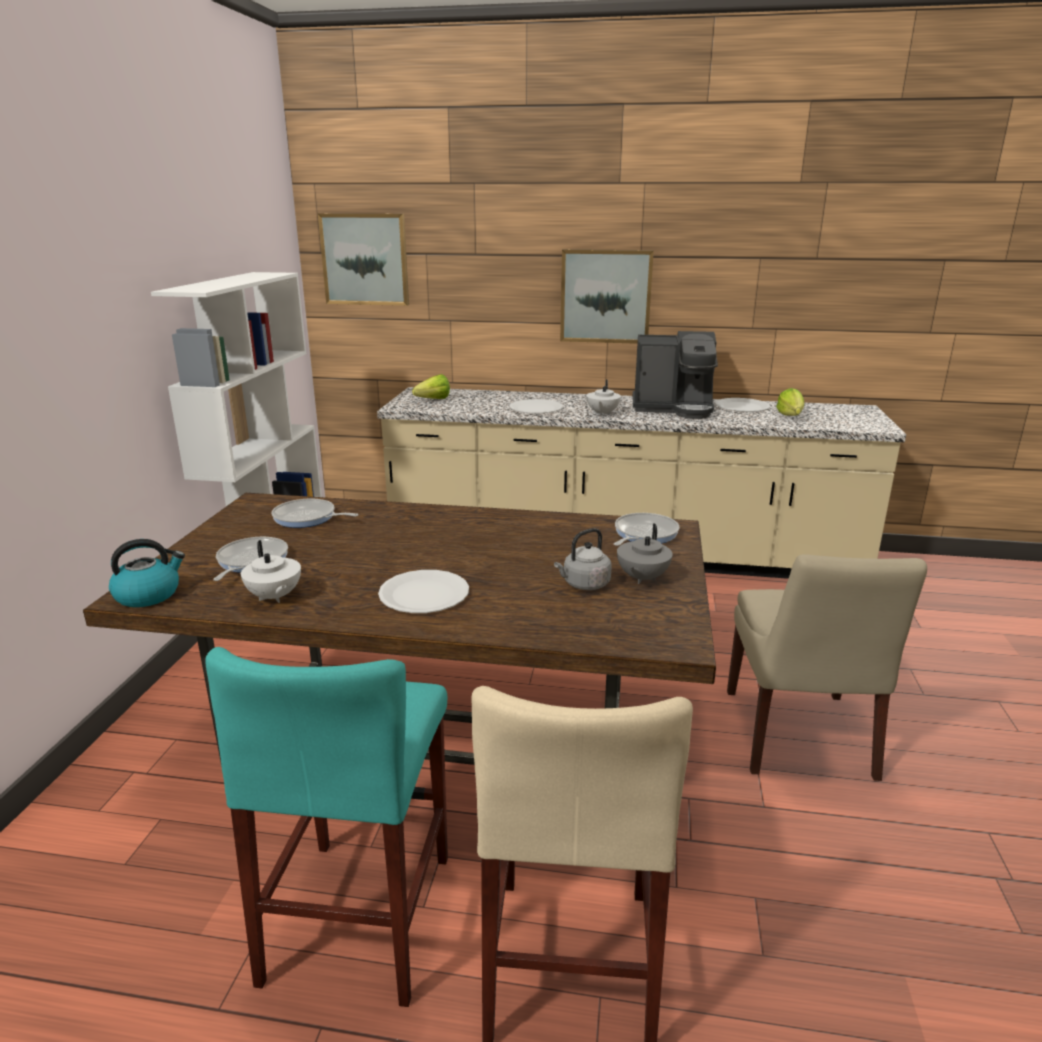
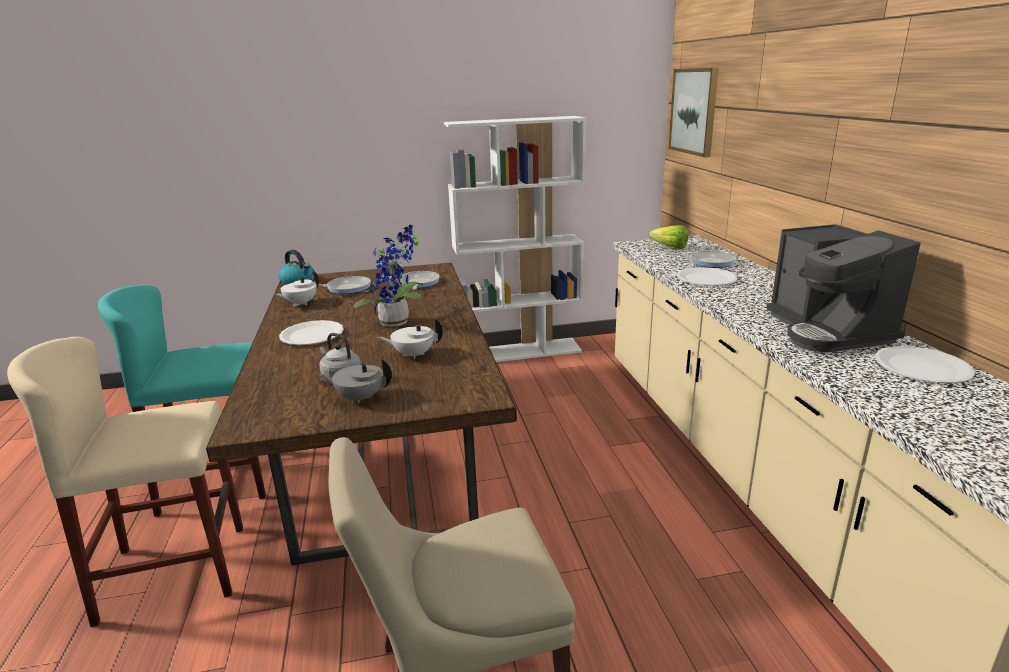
camera: 70 degrees right, 0 degrees up
(443, 542) = (398, 323): none -> potted plant
(602, 413) = (737, 303): white teapot -> white teapot (413, 355)
(605, 296) = (844, 171): picture -> none
(643, 534) = (458, 386): frying pan -> frying pan (708, 262)
(790, 418) = (929, 405): lettuce -> none

